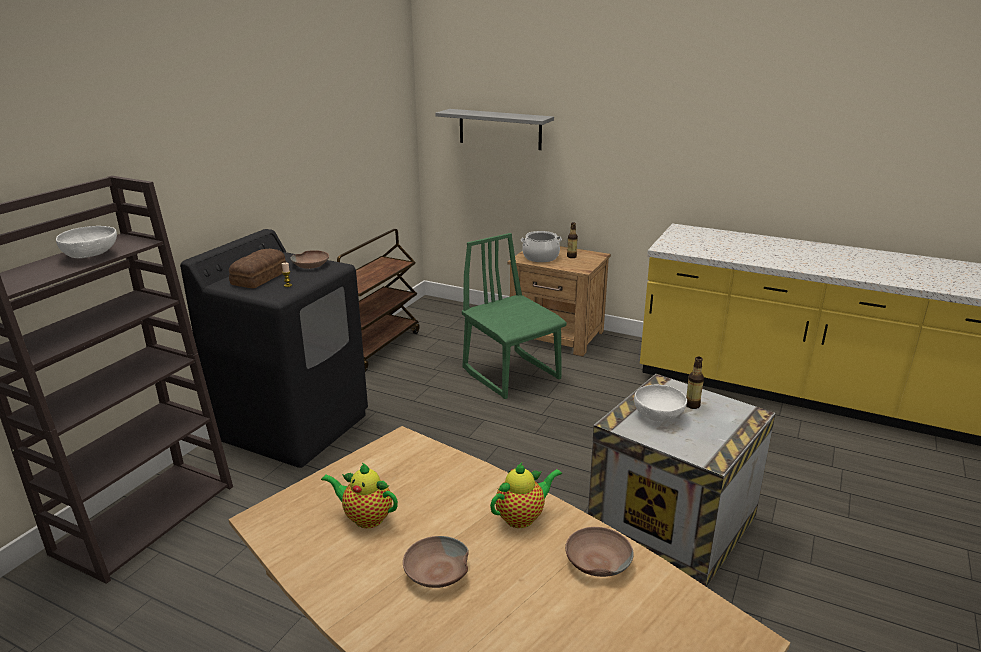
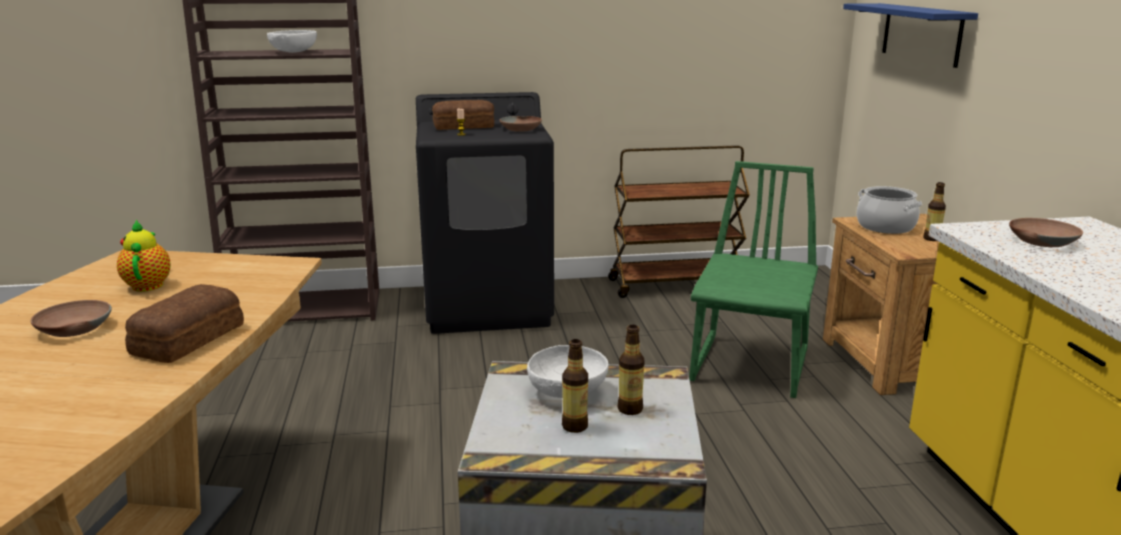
camera: 55 degrees right, 5 degrees down
(500, 129) = (921, 33): grey shelf -> blue shelf
(522, 517) = (185, 340): teapot -> bread
(596, 561) = (119, 390): brown bowl -> brown bowl (1041, 241)
(699, 426) = (575, 426): none -> bottle

